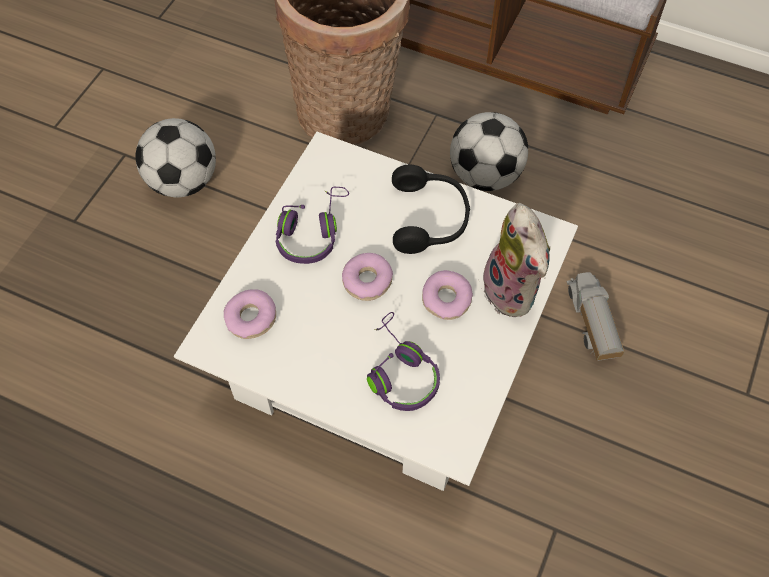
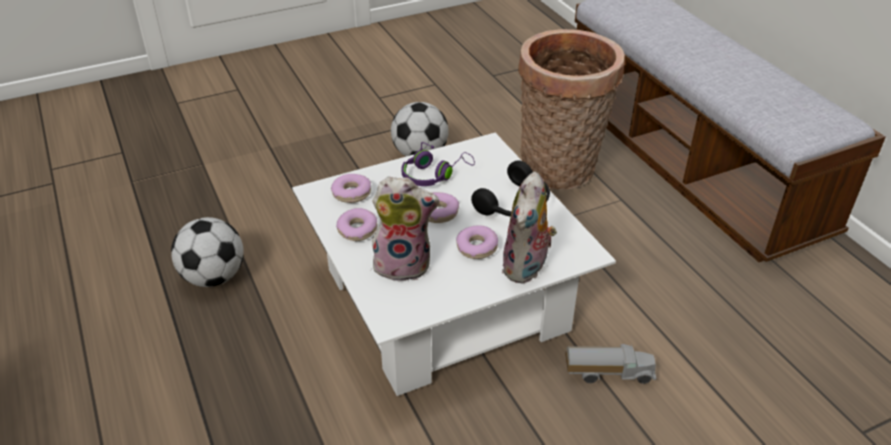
camera: 40 degrees right, 20 degrees down
(308, 363) = (357, 230): none -> donut
(399, 372) = (404, 264): purple headphones -> plush toy
(485, 175) = (620, 248): football -> football (214, 277)
(590, 324) = (608, 372): toy truck -> toy truck turned 60 degrees clockwise

